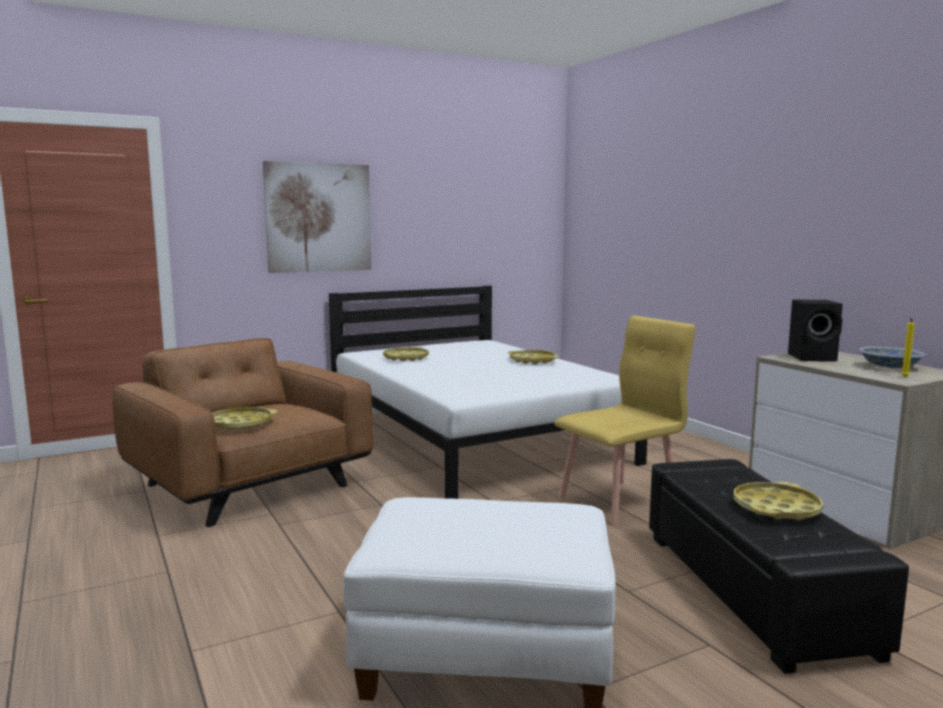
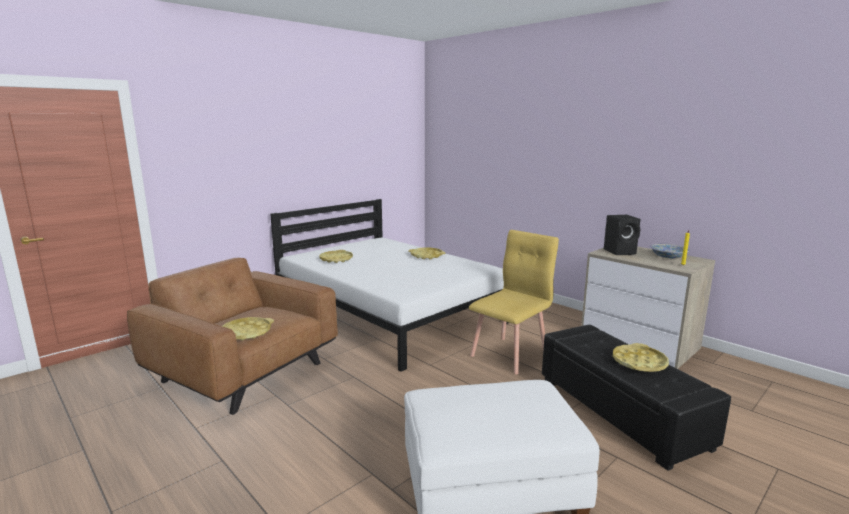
camera: 15 degrees left, 5 degrees up
(319, 217) = (259, 156): picture -> none

